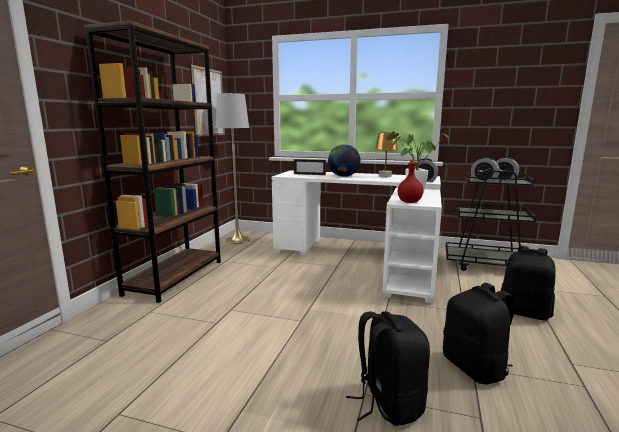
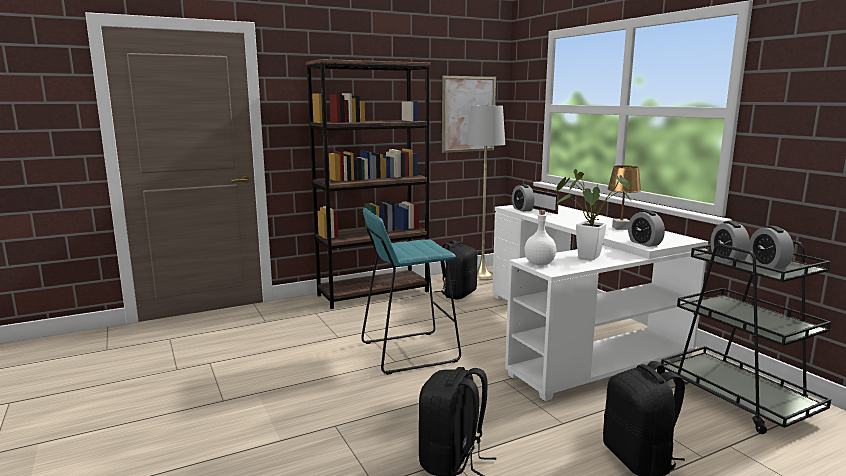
camera: 45 degrees right, 0 degrees up
(296, 175) = (522, 209): none -> alarm clock
(296, 310) = (408, 352): none -> turquoise stool
(343, 176) = (569, 219): globe -> none
(388, 403) = (336, 439): black backpack -> black backpack (458, 294)
(409, 202) = (539, 263): red bottle -> white bottle

